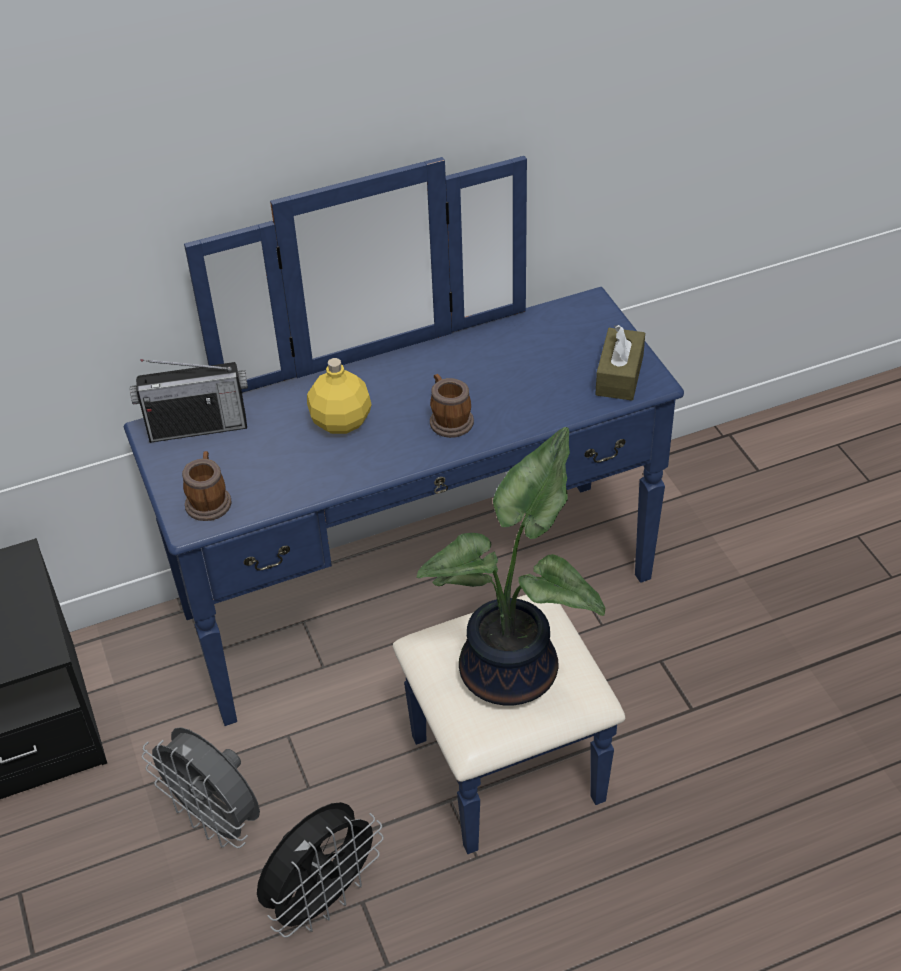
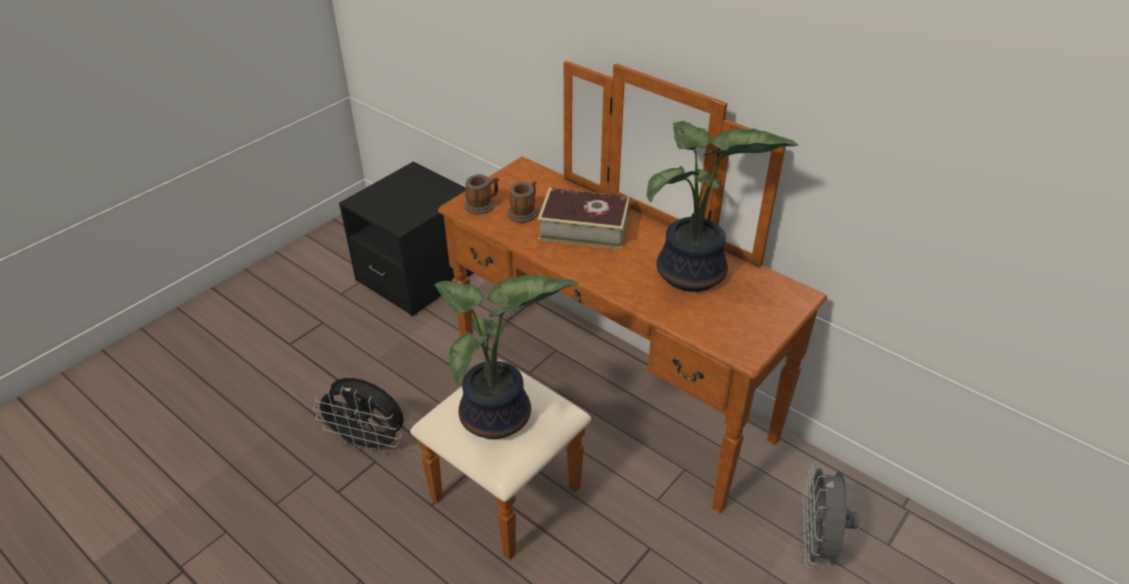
camera: 60 degrees right, 5 degrees down
(198, 427) = (537, 179): radio -> none
(216, 820) = (399, 375): grey fan -> grey fan (816, 545)
(342, 422) = (584, 228): yellow bottle -> book
(439, 631) = (591, 414): blue dresser -> brown dresser
(449, 419) = (622, 269): mug -> mug (524, 212)
(503, 368) = (692, 276): none -> potted plant
(619, 375) = (737, 334): brown tissue box -> none

